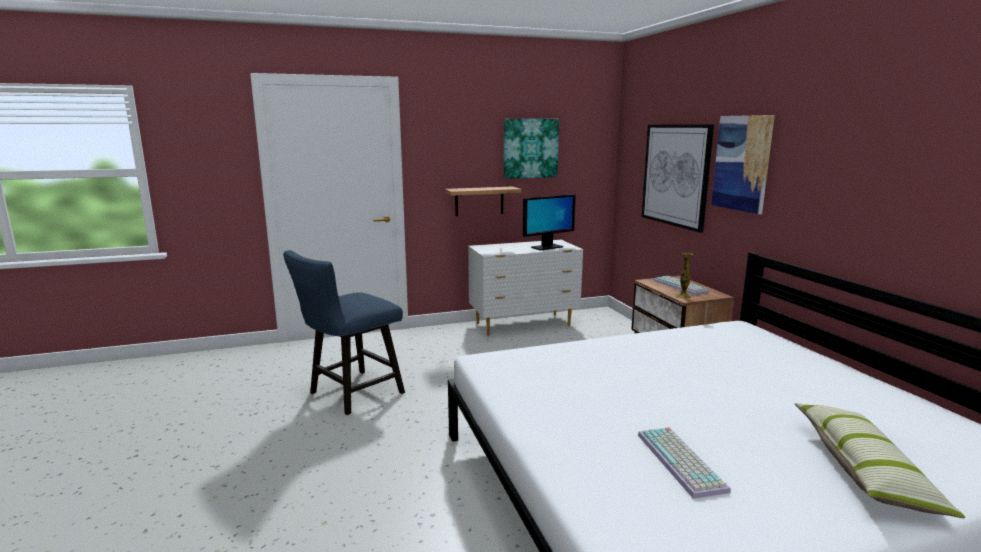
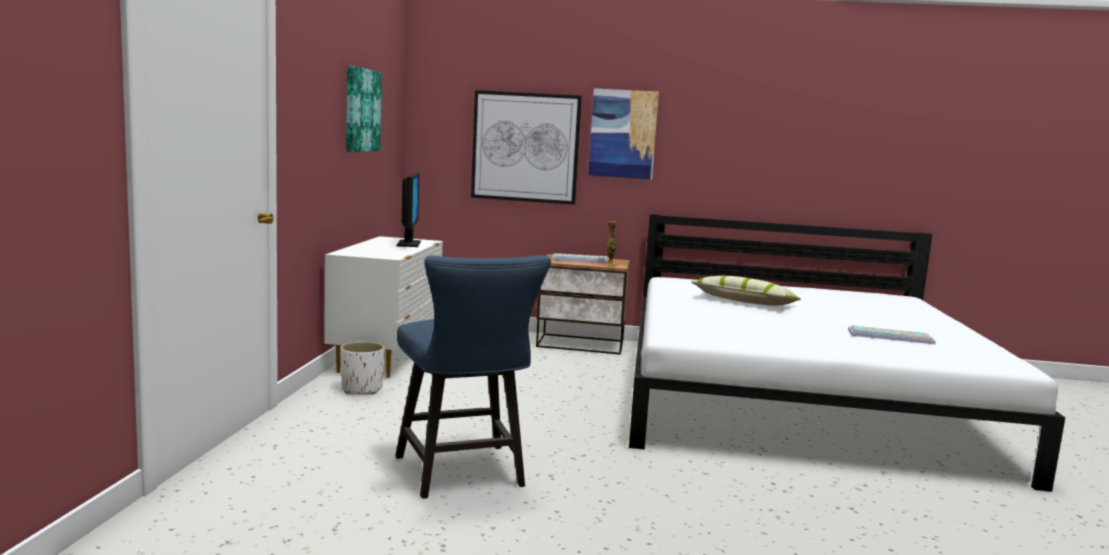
camera: 65 degrees left, 5 degrees down
(457, 336) = (361, 389): none -> white planter
(479, 201) = (330, 185): shelf -> none
(864, 470) = (906, 315): pillow -> pillow (744, 302)

